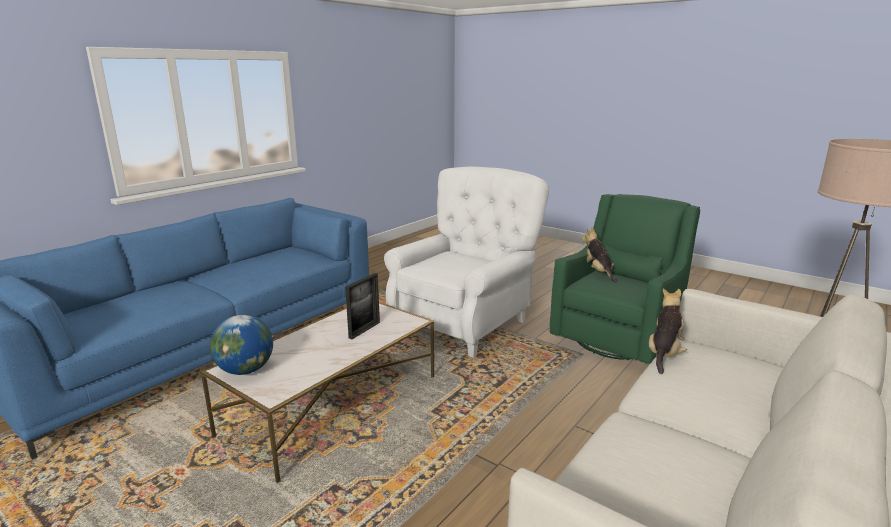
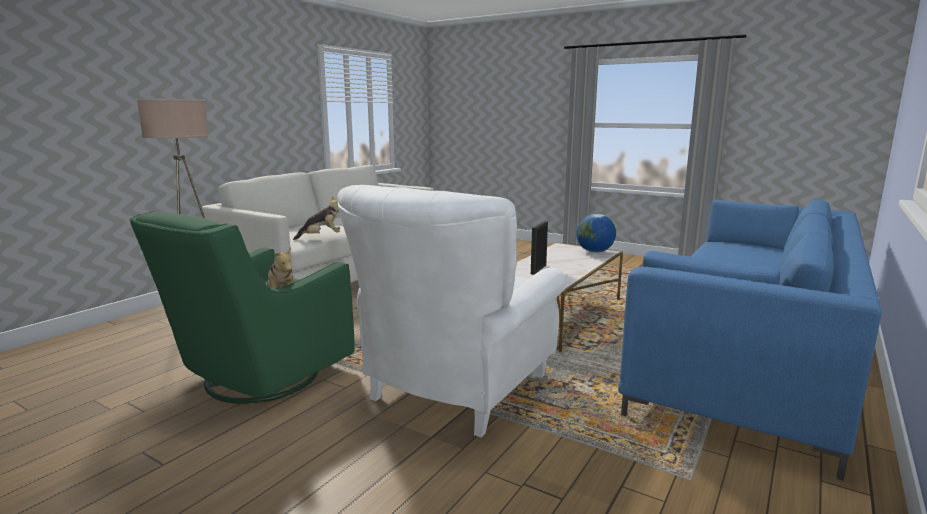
camera: 175 degrees right, 5 degrees down
(664, 354) = (321, 237): plush toy -> plush toy turned 135 degrees counterclockwise

